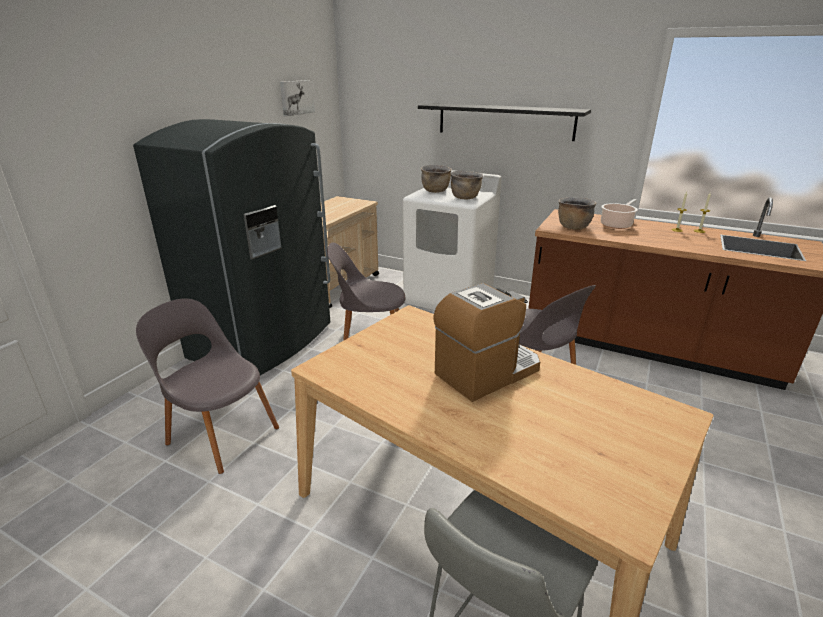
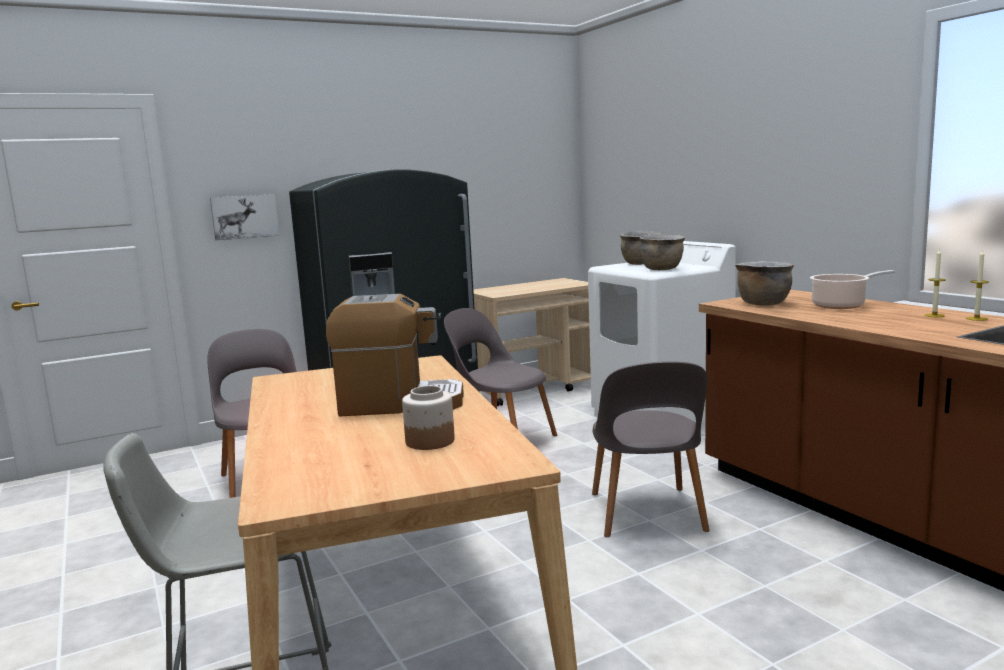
camera: 35 degrees right, 15 degrees down
(296, 97) = (507, 157): picture -> picture (244, 217)
(505, 121) = (739, 170): black shelf -> none
(589, 411) = (429, 441): none -> jar

